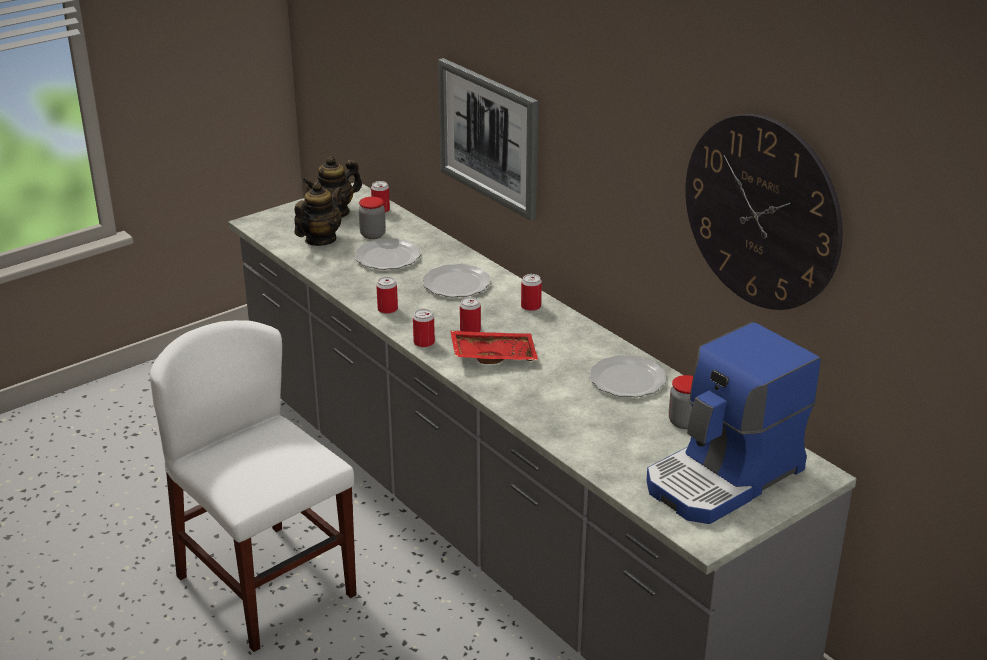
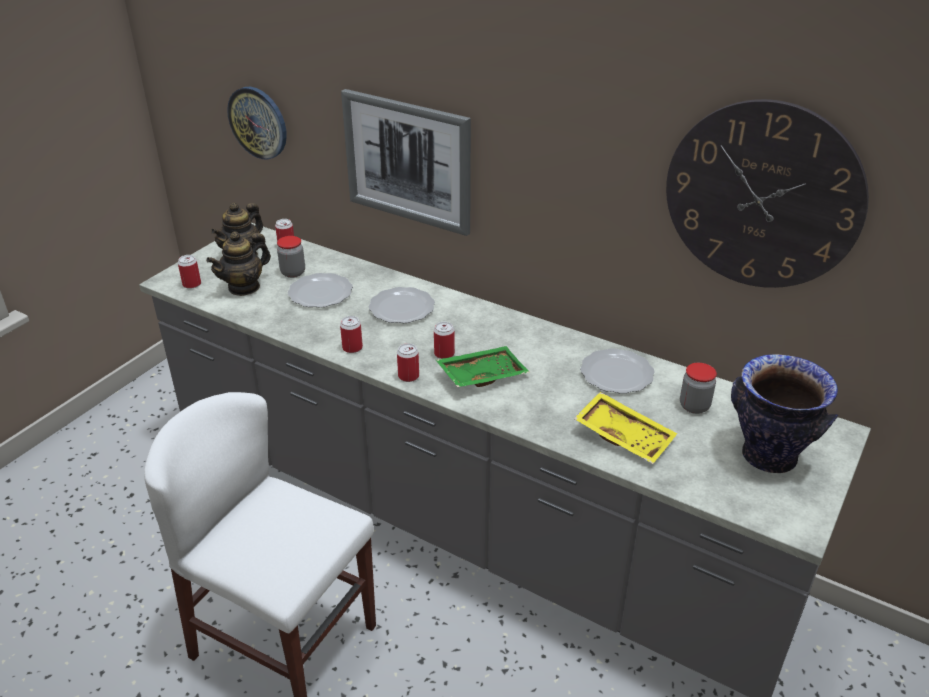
camera: 20 degrees left, 5 degrees up
(320, 240) = (244, 287): teapot -> teapot turned 150 degrees counterclockwise
(375, 81) = (258, 122): none -> wall clock
(493, 355) = (481, 375): red tray -> green tray
(531, 306) = (484, 317): can -> can (192, 284)
(594, 431) = (625, 435): none -> yellow tray
(725, 478) = (769, 456): coffee machine -> vase

